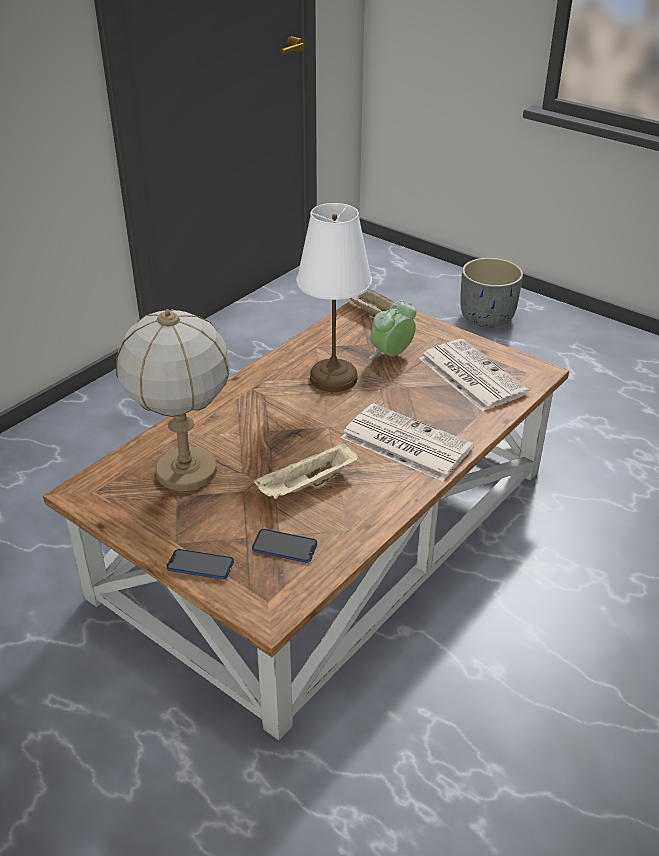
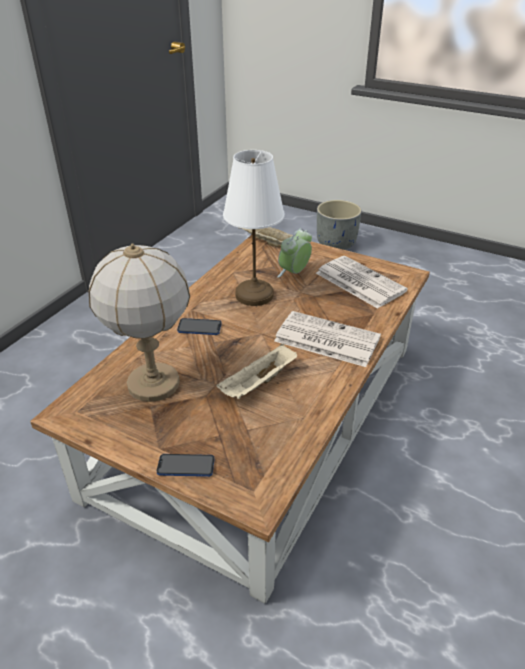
camera: 10 degrees left, 0 degrees up
(284, 547) = (254, 439): phone -> phone (199, 328)

